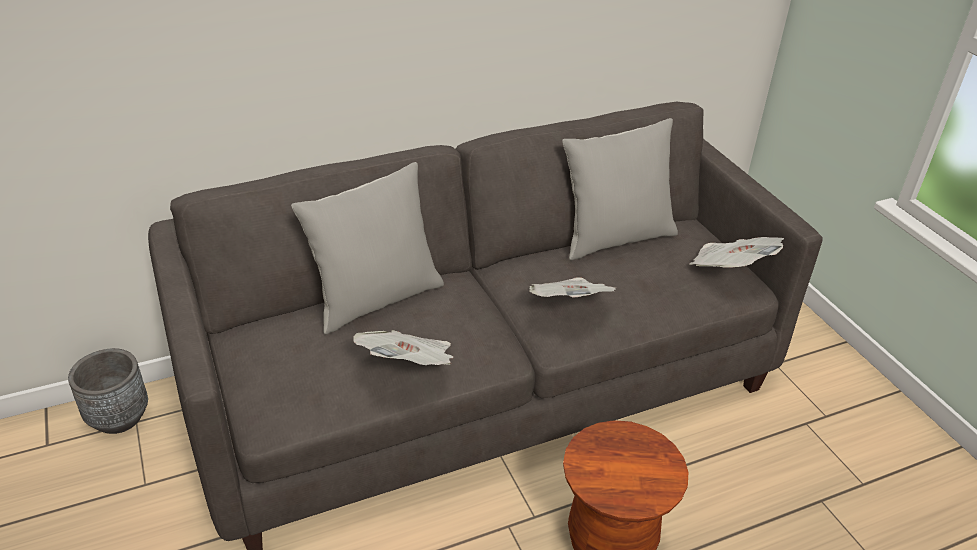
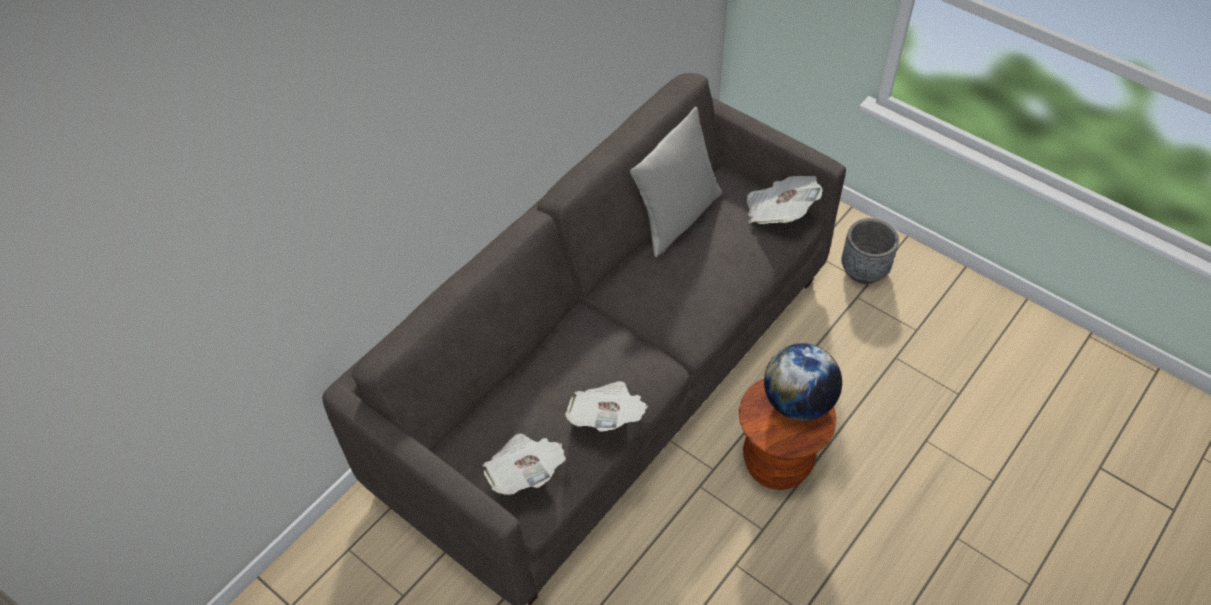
camera: 25 degrees left, 15 degrees up
(119, 417) = (330, 553): grey planter -> grey planter (863, 270)
(376, 299) = (534, 367): grey pillow -> none
(569, 306) = (684, 304): newspaper -> newspaper (525, 472)
(646, 459) = (798, 402): none -> globe

